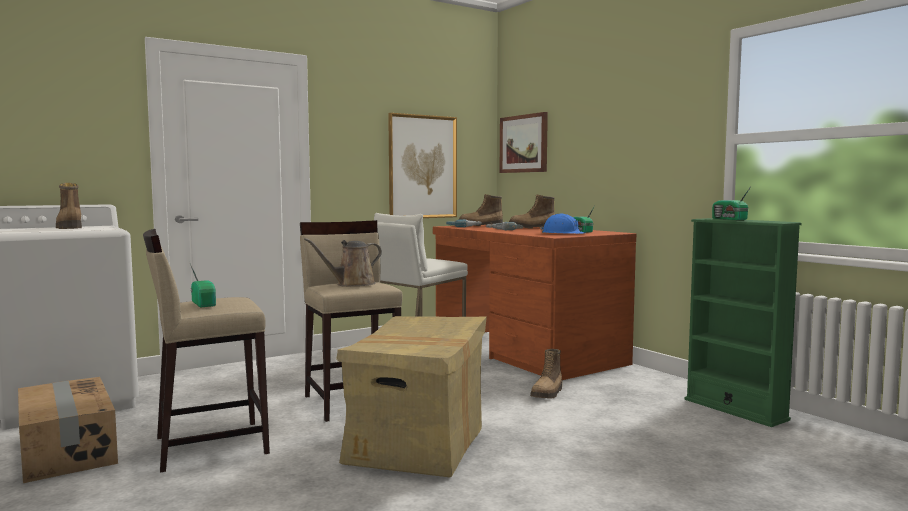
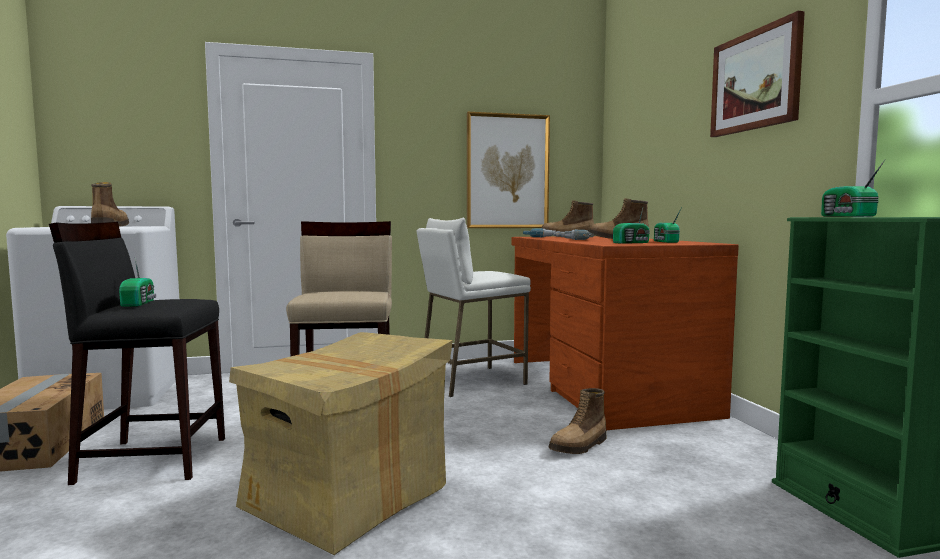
camera: 20 degrees right, 0 degrees up
(210, 445) = (153, 459): beige stool -> black stool
(352, 284) = (340, 292): brown watering can -> none
(524, 144) = (626, 141): picture -> picture (755, 80)
(562, 233) = (632, 243): blue hard hat -> radio

